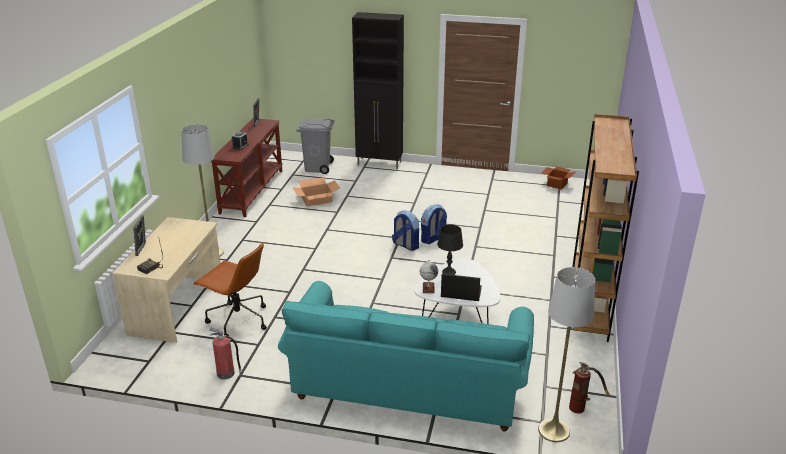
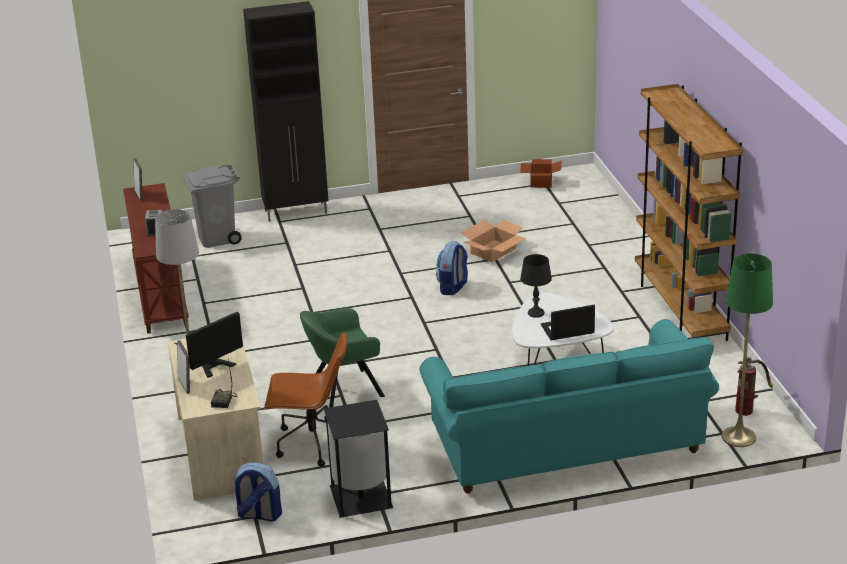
camera: 25 degrees left, 0 degrees up
(173, 239) = (209, 363): none -> monitor
(226, 373) = (360, 498): fire extinguisher -> black trash can
(294, 289) = (343, 390): none -> green armchair
(317, 199) = (260, 279): cardboard box -> cardboard box (493, 251)
(405, 245) = (427, 304): backpack -> backpack (259, 515)
(428, 288) = (529, 335): globe -> none
(554, 430) = (738, 437): grey floor lamp -> green floor lamp

